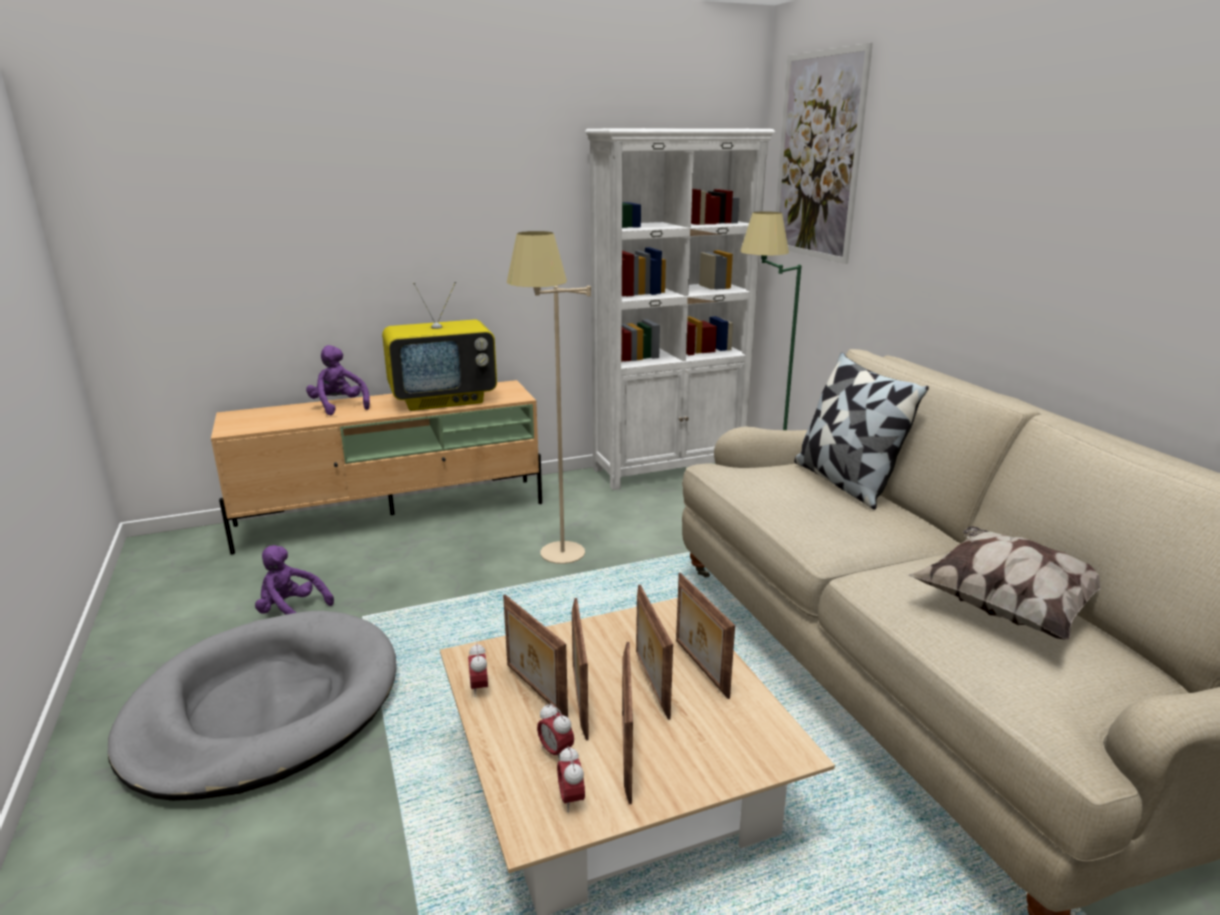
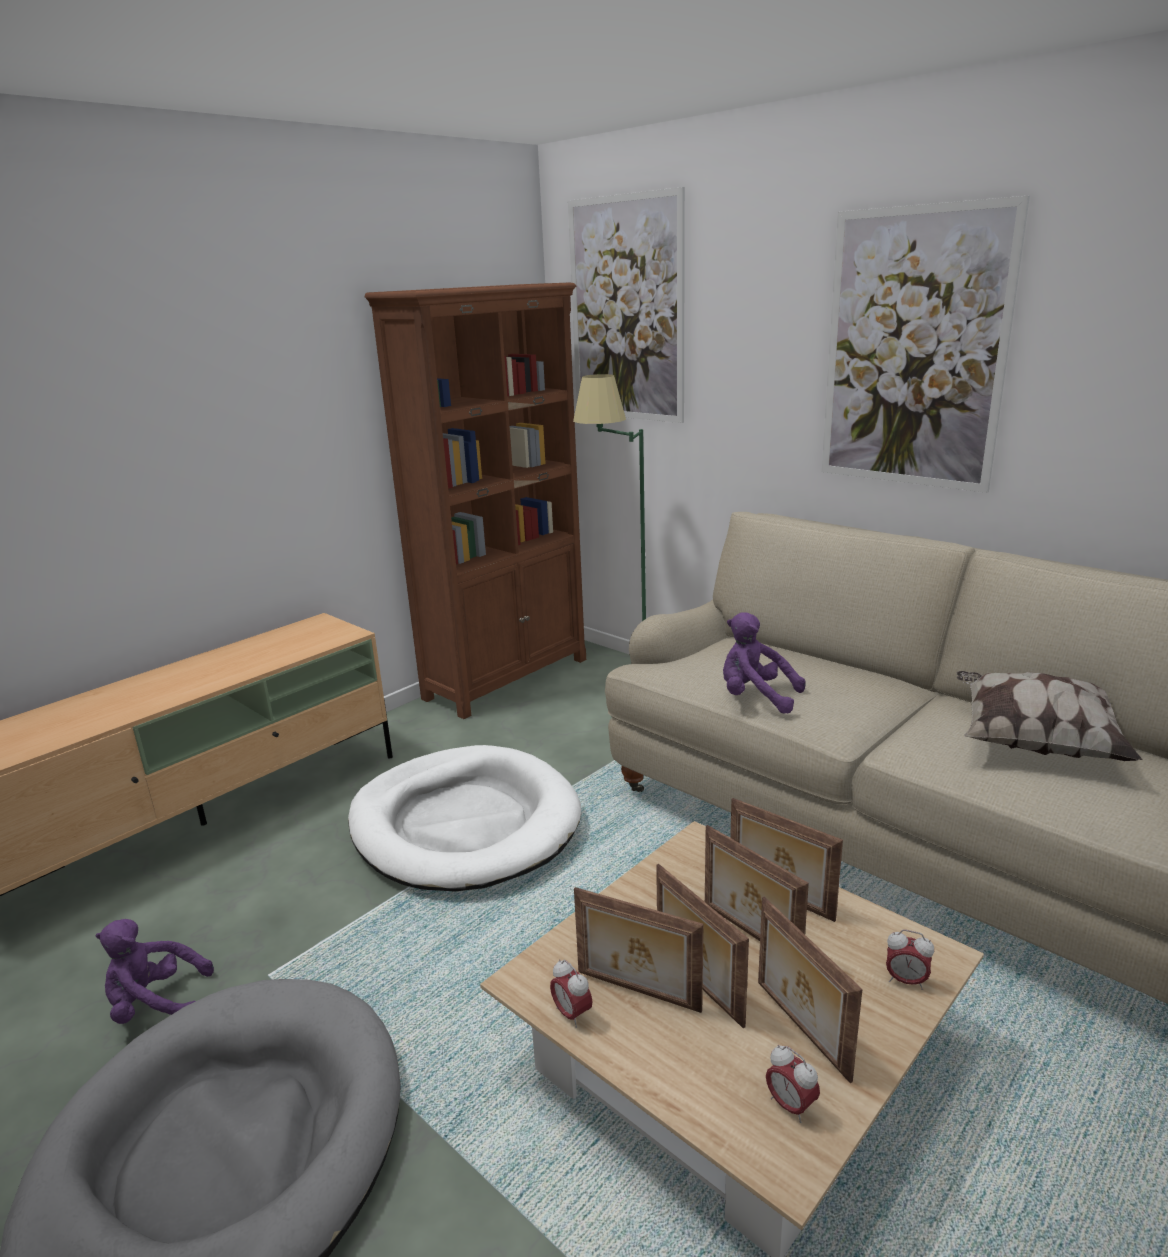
camera: 25 degrees left, 0 degrees up
(339, 406) = (108, 698): purple plush toy -> purple plush toy (755, 697)
(444, 400) = (254, 658): television -> none
(555, 562) = (464, 824): beige floor lamp -> white dog bed
(555, 751) = (724, 1056): alarm clock -> alarm clock (906, 981)
(670, 468) = (508, 678): white bookcase -> brown bookcase
(845, 482) = (783, 653): pillow -> none
(1038, 209) = (913, 350): none -> picture

